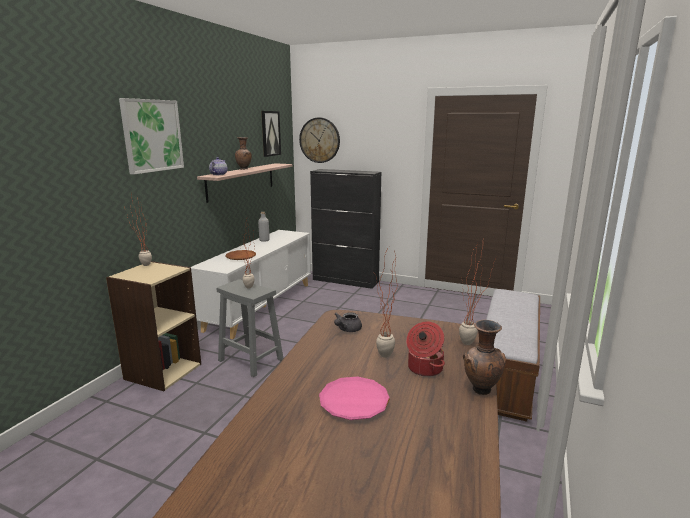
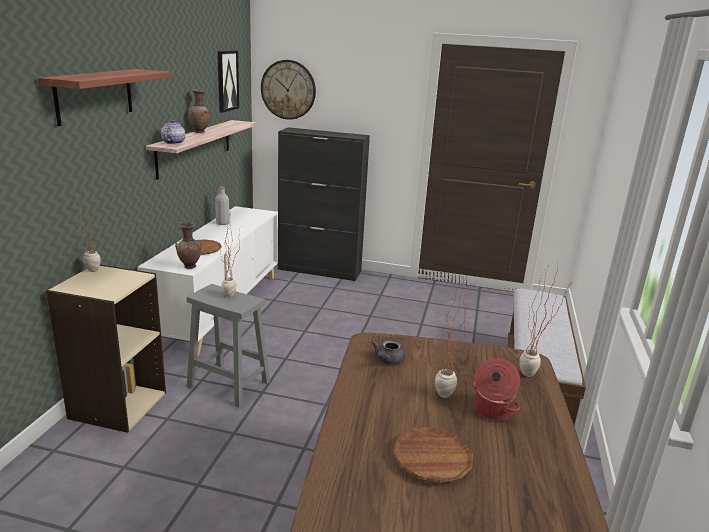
camera: 10 degrees left, 5 degrees up
(152, 135) = (95, 95): picture -> shelf
(354, 402) = (432, 459): pink plate -> brown plate
(481, 391) = (561, 436): brown vase -> brown vase (189, 267)

